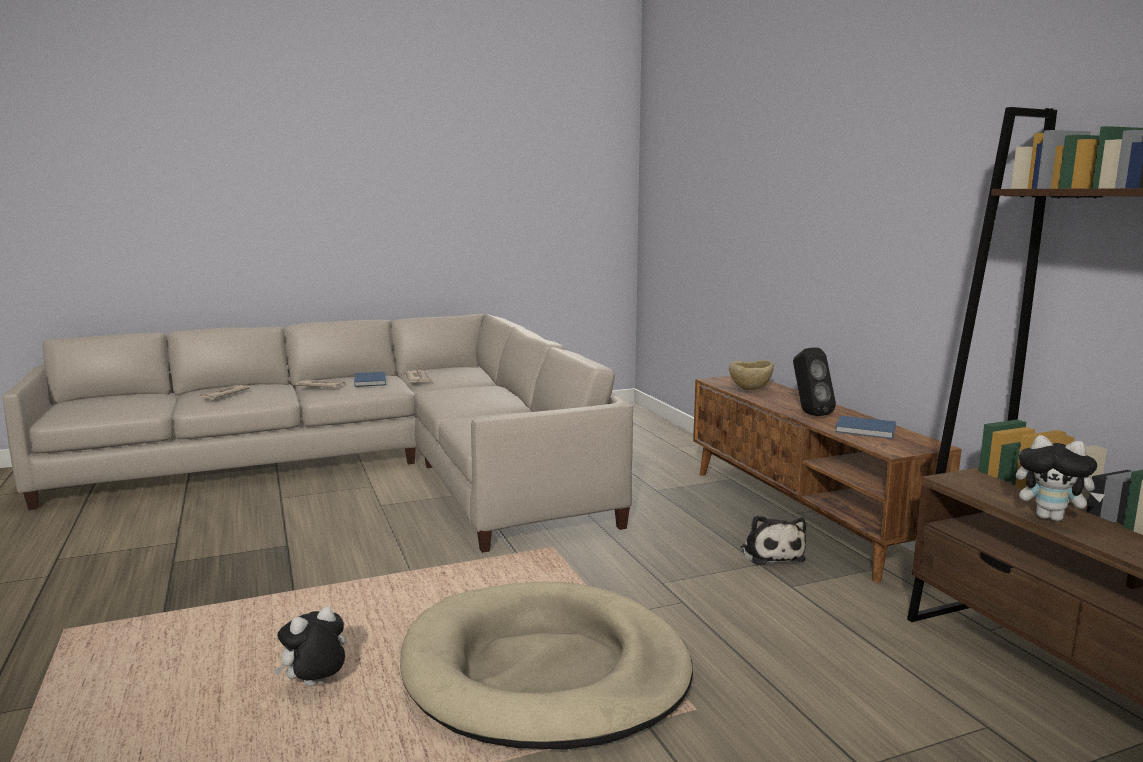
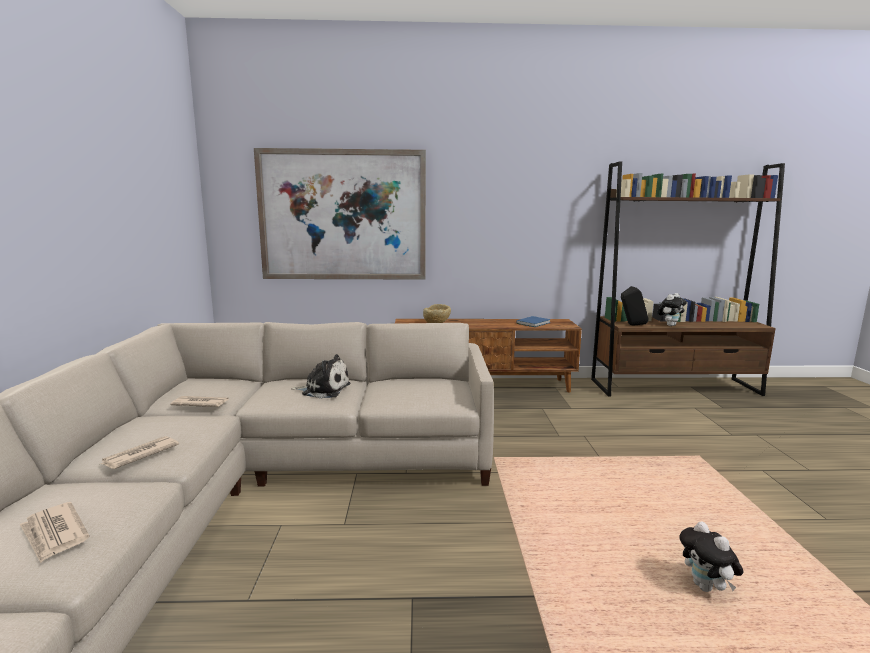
camera: 70 degrees left, 0 degrees up
(369, 381) = (171, 426): blue book -> none
(545, 672) = (669, 489): beige dog bed -> none
(720, 218) = (343, 215): none -> picture
(771, 553) = (530, 403): plush toy -> plush toy (323, 390)
(809, 413) = (497, 324): black speaker -> black speaker (631, 325)

